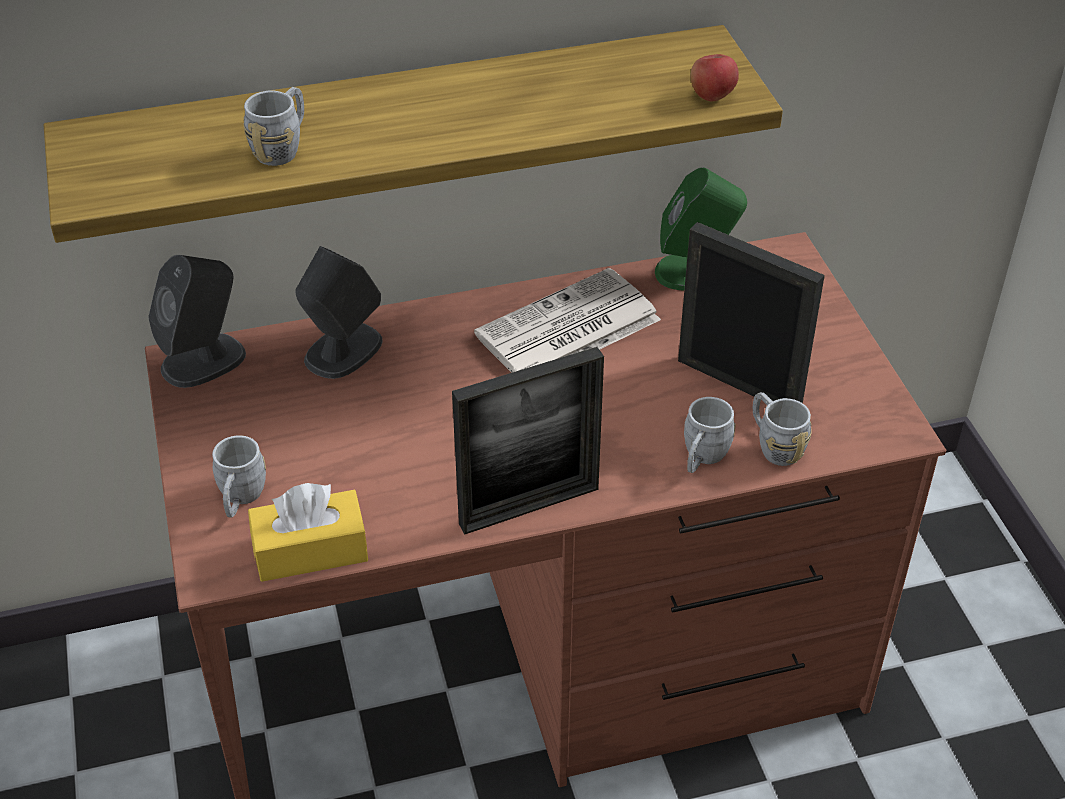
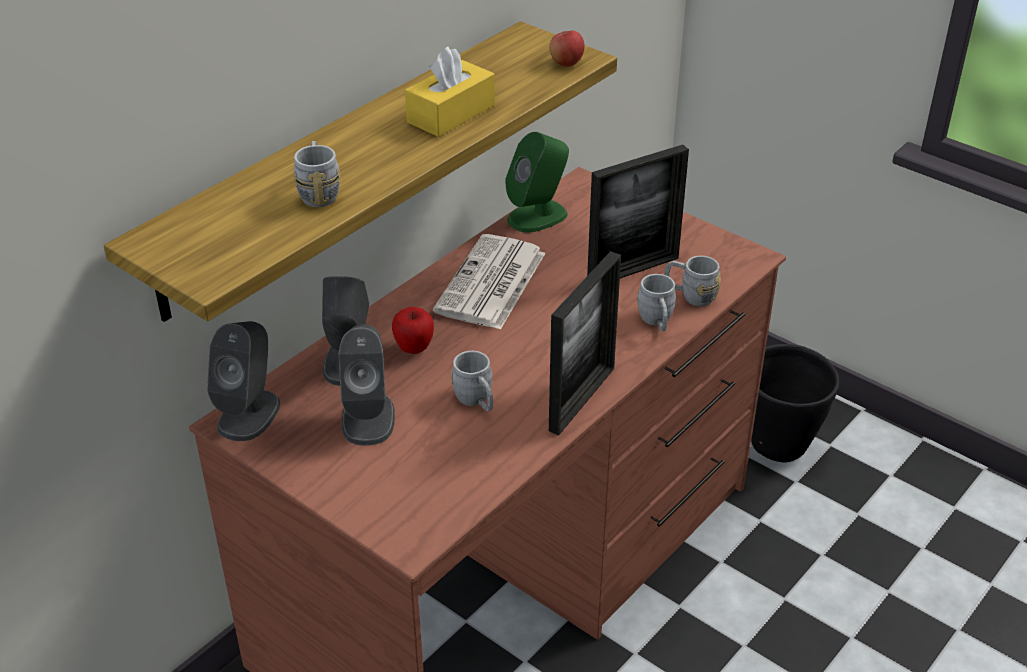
camera: 35 degrees left, 5 degrees down
(240, 499) = (380, 489): grey mug -> grey mug (476, 401)
(303, 419) = (368, 418): none -> grey speaker
(310, 550) = (466, 495): yellow tissue box -> yellow tissue box (451, 114)
(418, 365) = (414, 348): none -> apple
(738, 384) = (633, 270): picture frame -> picture frame turned 150 degrees clockwise
(960, 685) = (779, 446): none -> black planter

